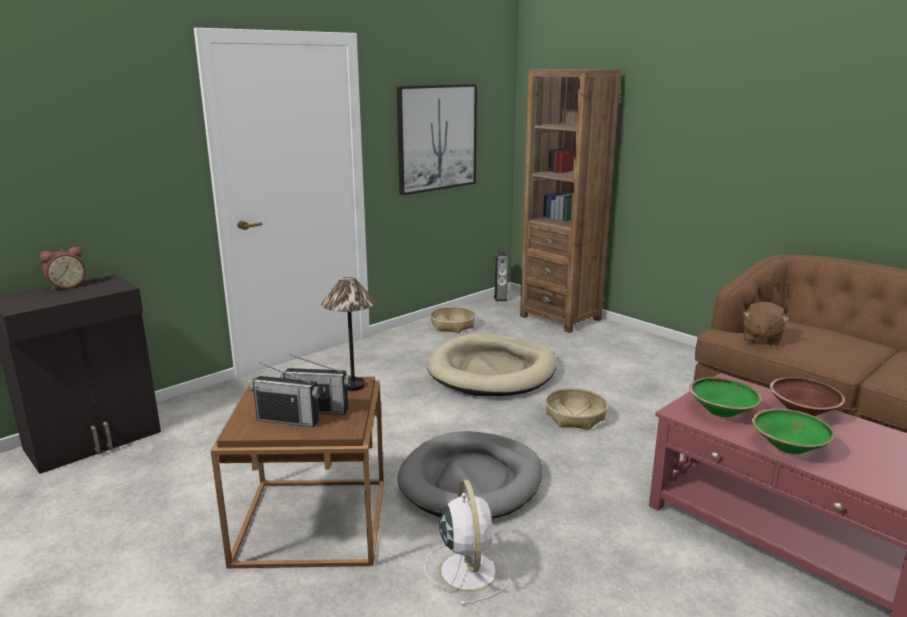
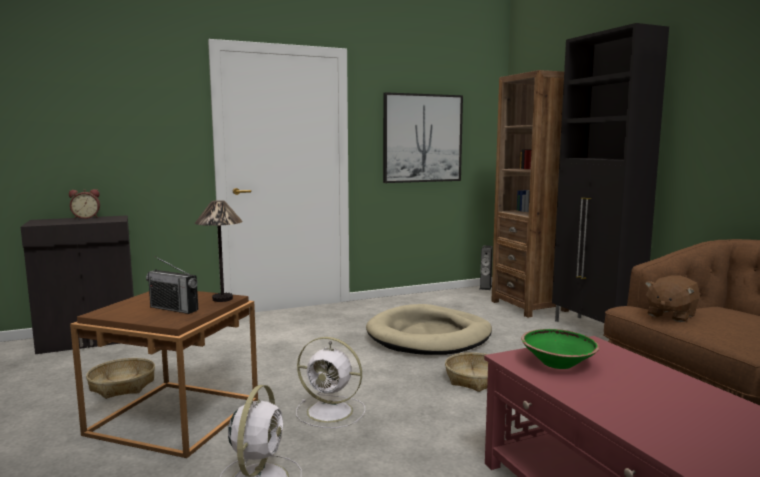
camera: 20 degrees right, 10 degrees down
(288, 420) = (143, 312): radio -> none
(453, 325) = (424, 301): basket -> basket (122, 385)
(471, 480) = (332, 412): grey dog bed -> white fan
(639, 340) = (595, 330): none -> black cabinet
(789, 446) = (603, 402): green bowl -> none
(803, 410) = (657, 375): brown bowl -> none

